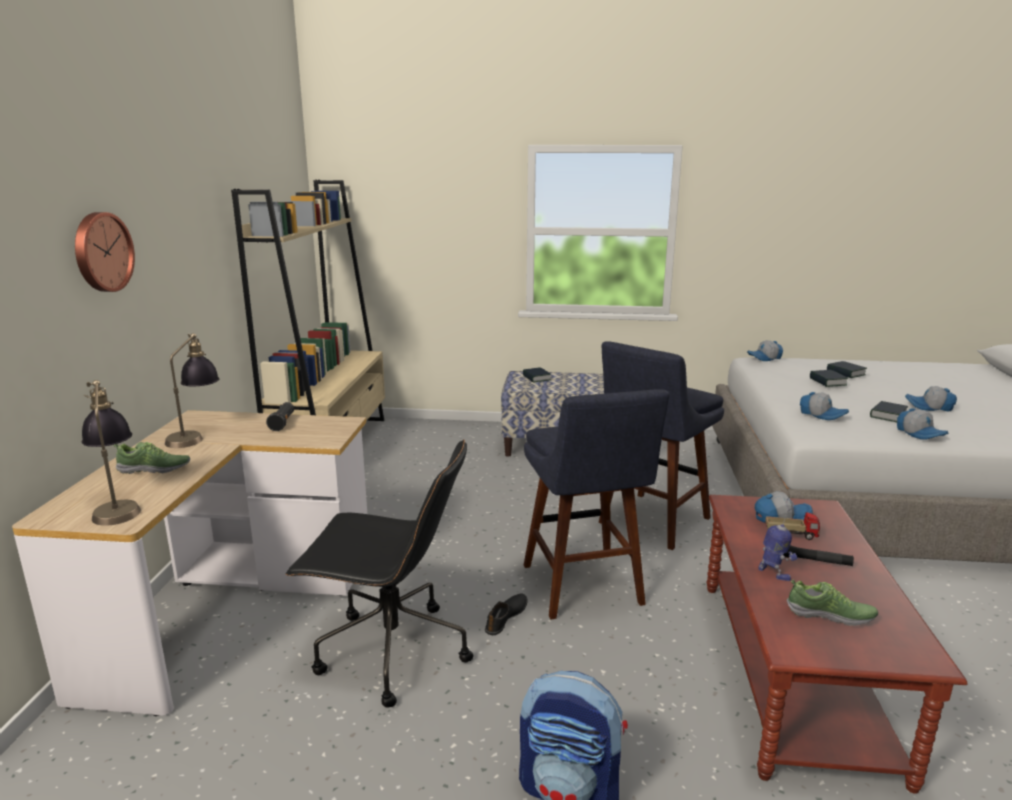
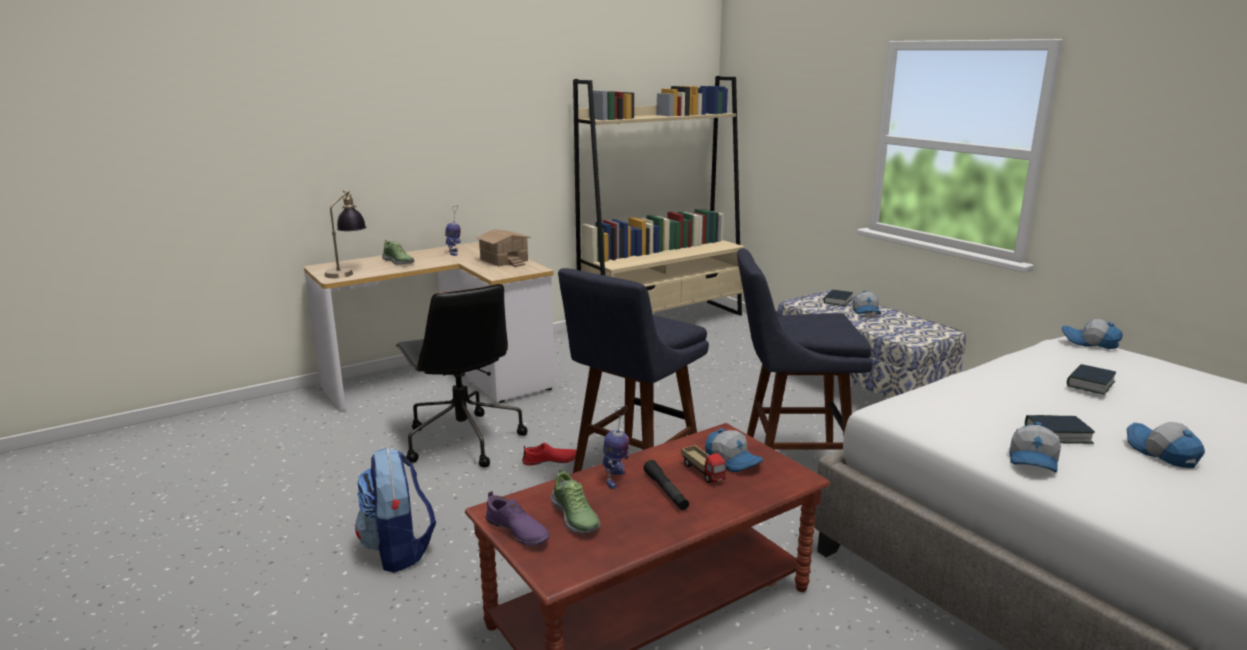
camera: 50 degrees right, 0 degrees up
(101, 252) = (417, 115): wall clock -> none
(196, 435) = (454, 253): table lamp -> toy robot
(282, 423) = (505, 260): black flashlight -> toy house
(506, 617) = (551, 461): black shoe -> red shoe
(822, 415) = (964, 402): cap -> cap (866, 312)
(838, 652) = (517, 531): none -> purple shoe
(845, 373) = (1154, 386): book -> none

